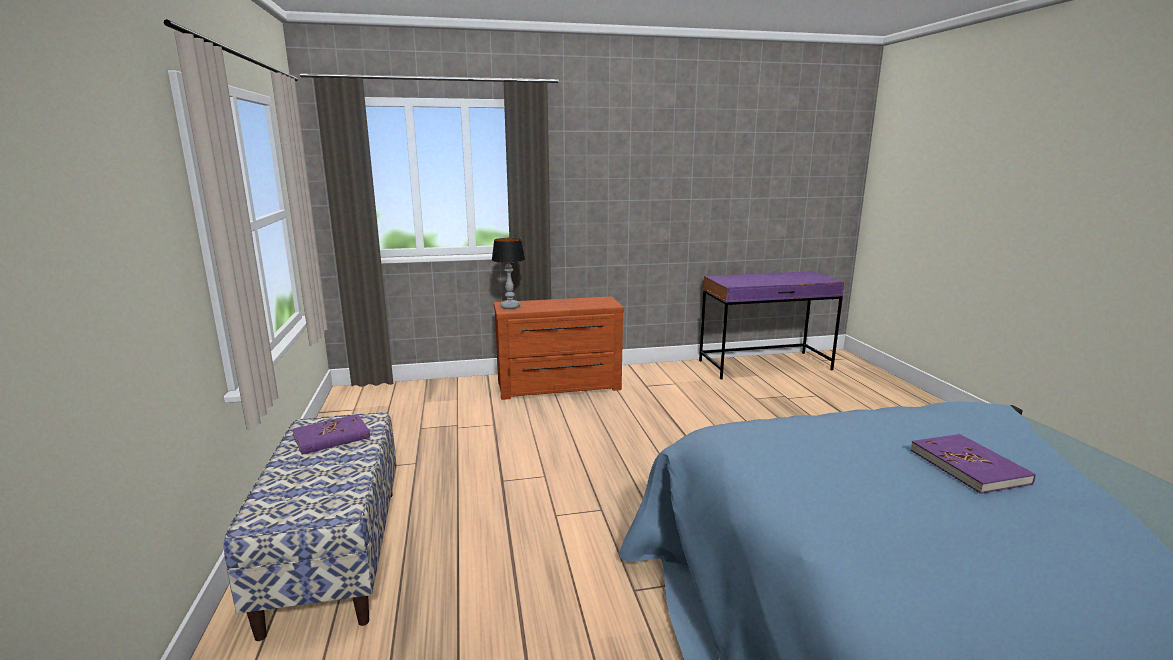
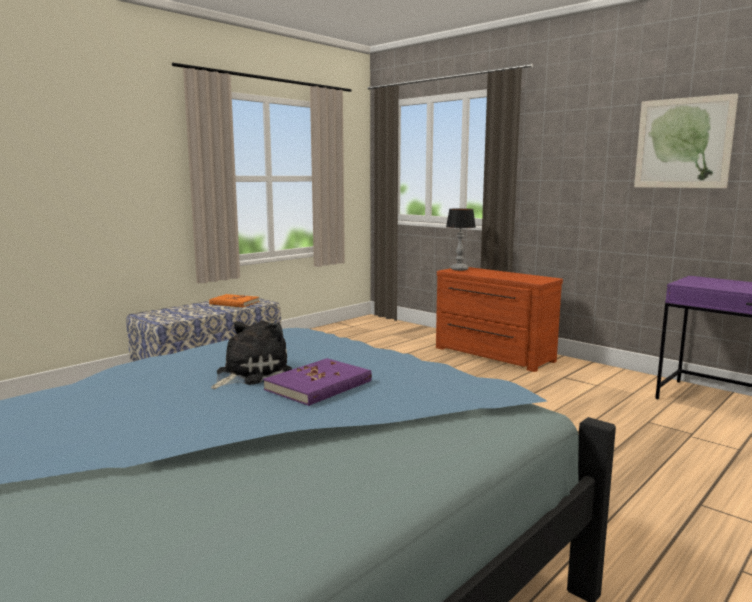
camera: 55 degrees right, 5 degrees down
(332, 437) = (234, 303): purple book -> orange book
(692, 168) = (683, 143): none -> picture
(915, 489) = (249, 374): none -> plush toy

